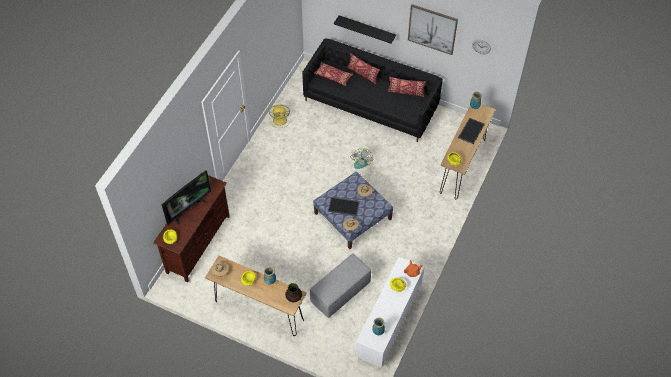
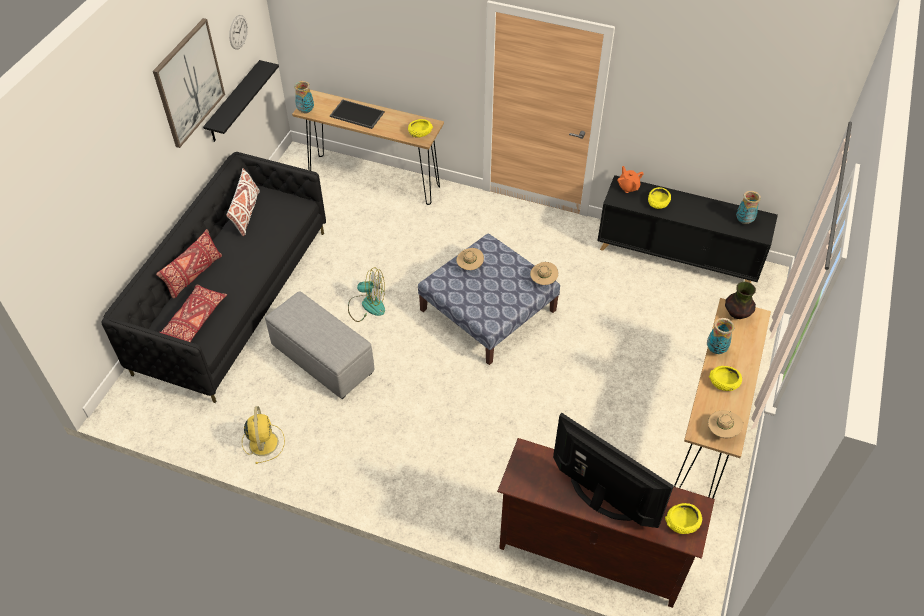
camera: 95 degrees left, 5 degrees down
(340, 292) = (641, 318): grey ottoman -> grey ottoman (323, 360)
(344, 206) = (500, 292): tray -> none
(367, 29) = (131, 214): black shelf -> black shelf (234, 102)
(389, 323) = (678, 256): white cabinet -> black cabinet
(406, 92) = (246, 213): red pillow -> white pillow

